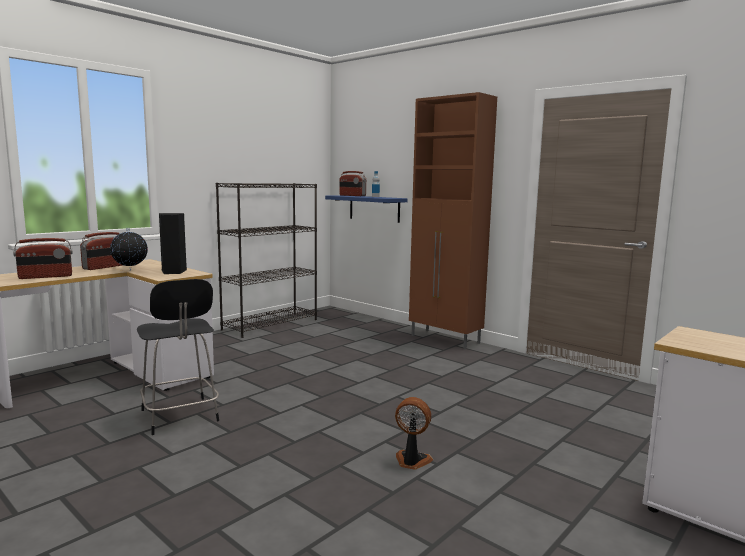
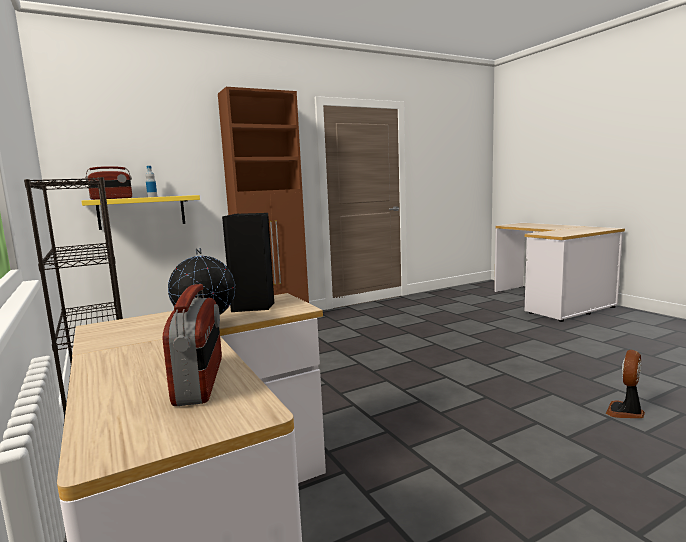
camera: 70 degrees left, 0 degrees up
(105, 267) = (132, 346): radio -> none
(180, 417) = (416, 459): black chair -> none
(374, 208) = (142, 212): blue shelf -> yellow shelf
(411, 461) = (518, 360): fan -> fan (625, 412)

